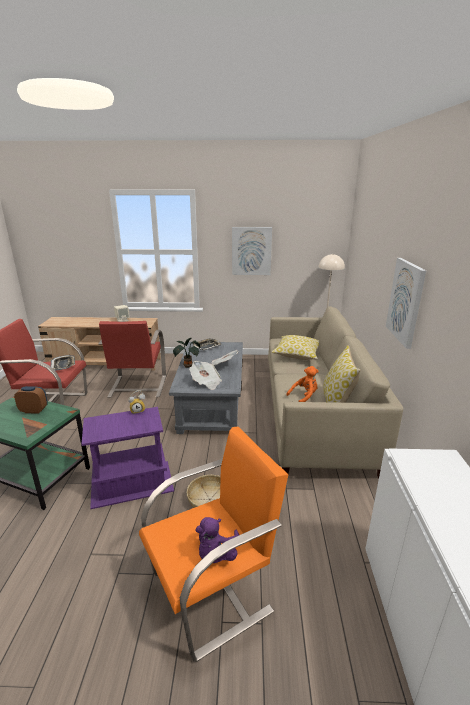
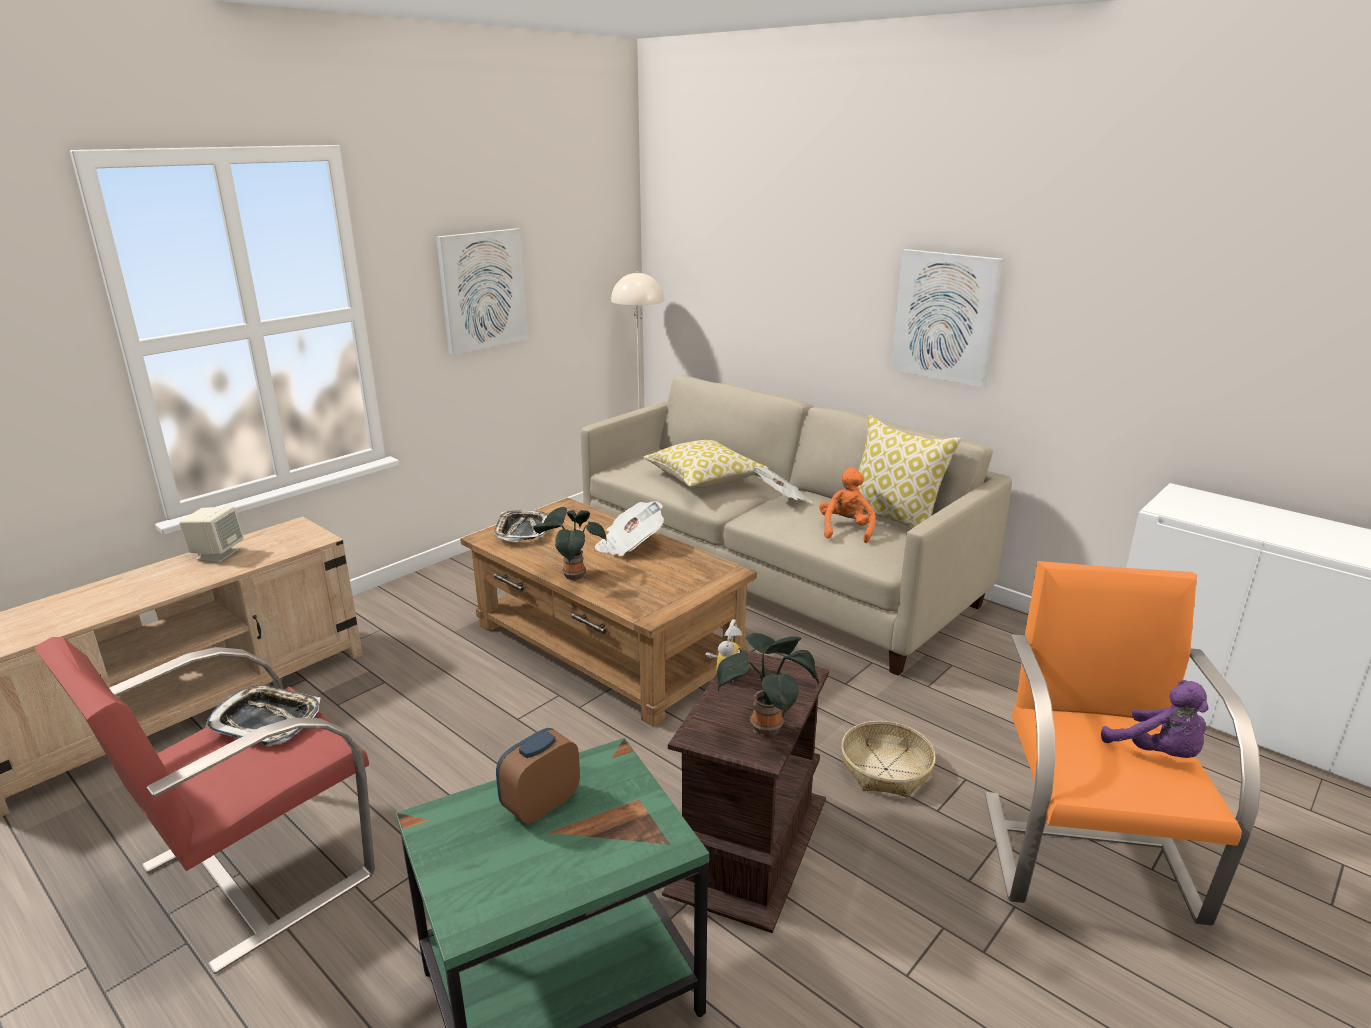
camera: 50 degrees left, 0 degrees up
(110, 431) = (767, 726): none -> potted plant
(132, 483) = (749, 843): purple side table -> brown side table
(137, 387) = (394, 704): red armchair -> none
(206, 382) = (671, 584): newspaper -> newspaper (781, 500)
(211, 403) = (607, 645): grey coffee table -> brown coffee table

